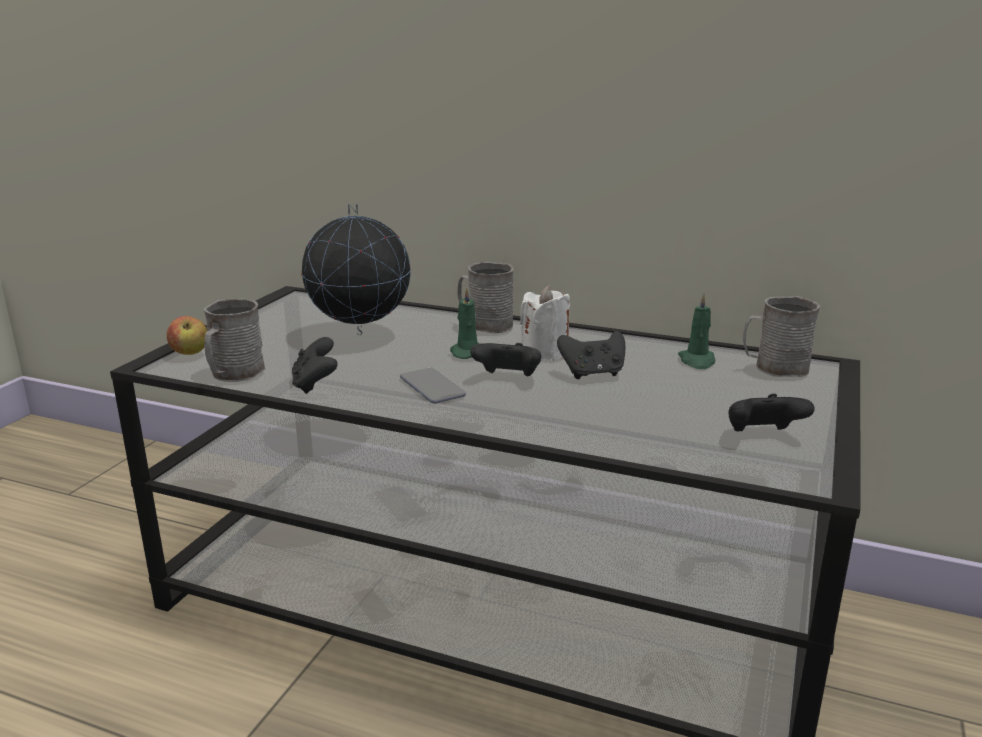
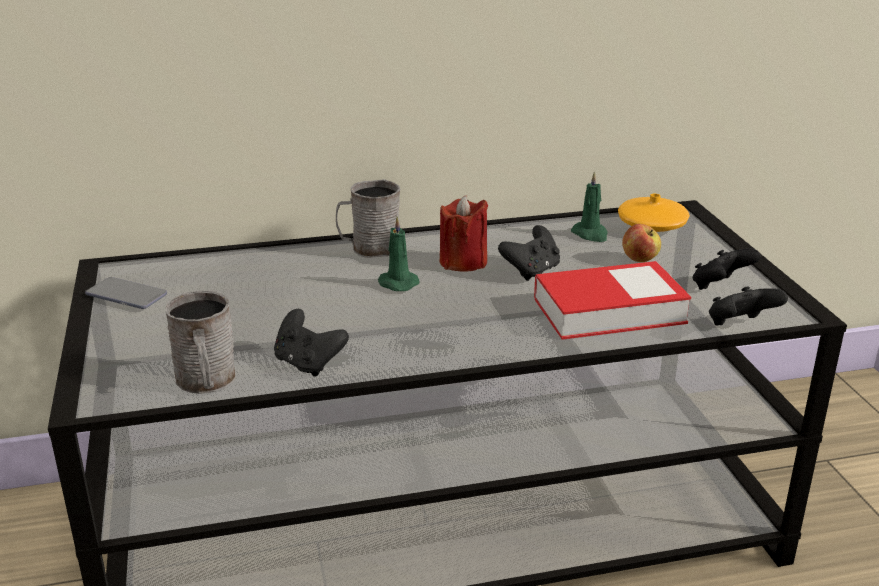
camera: 35 degrees left, 5 degrees up
(190, 353) = (110, 374): apple -> apple (640, 260)
(360, 335) = (264, 295): globe -> none
(432, 387) = (421, 329): phone -> phone (126, 295)
(507, 378) = (471, 298): black game controller -> black game controller (740, 326)
(545, 352) = (463, 262): white candle -> red candle
(613, 421) = (609, 311): none -> book
(774, 368) = (652, 224): grey mug -> orange vase

